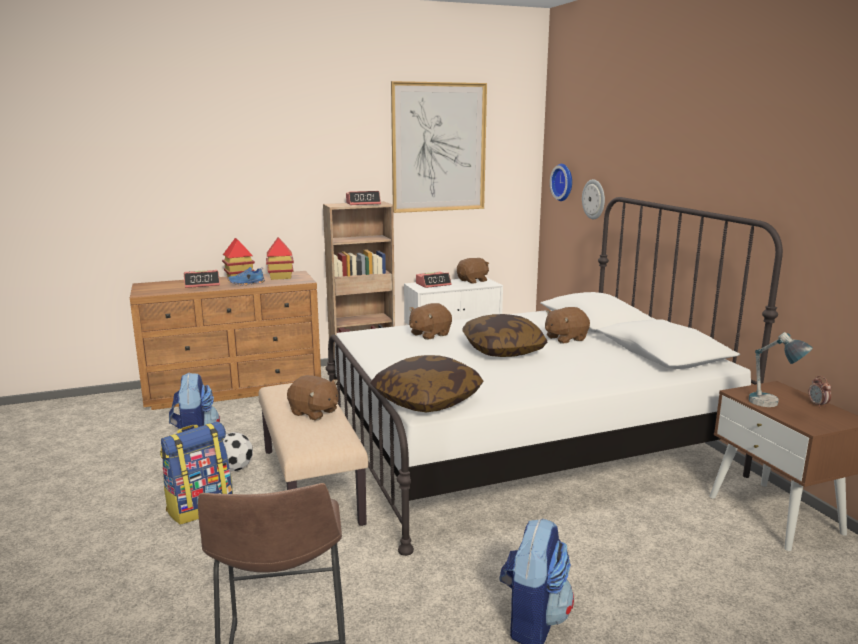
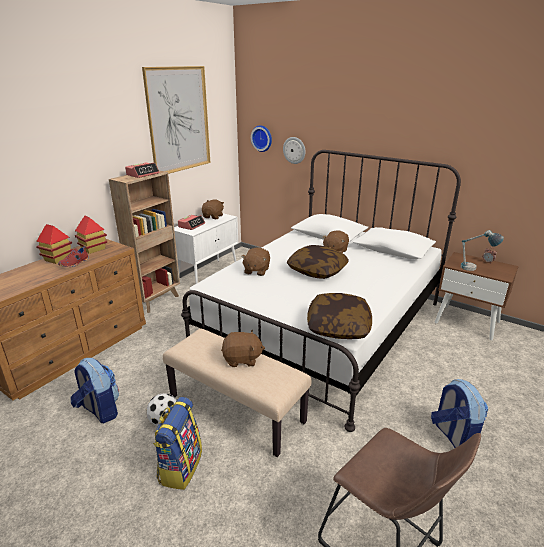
camera: 35 degrees left, 10 degrees up
(202, 284) = (32, 274): alarm clock -> none
(246, 283) = (75, 263): blue shoe -> red shoe

